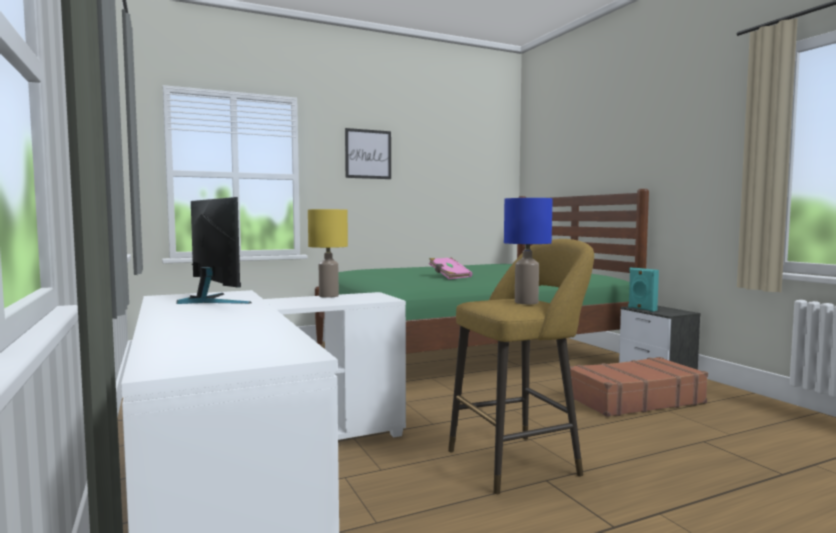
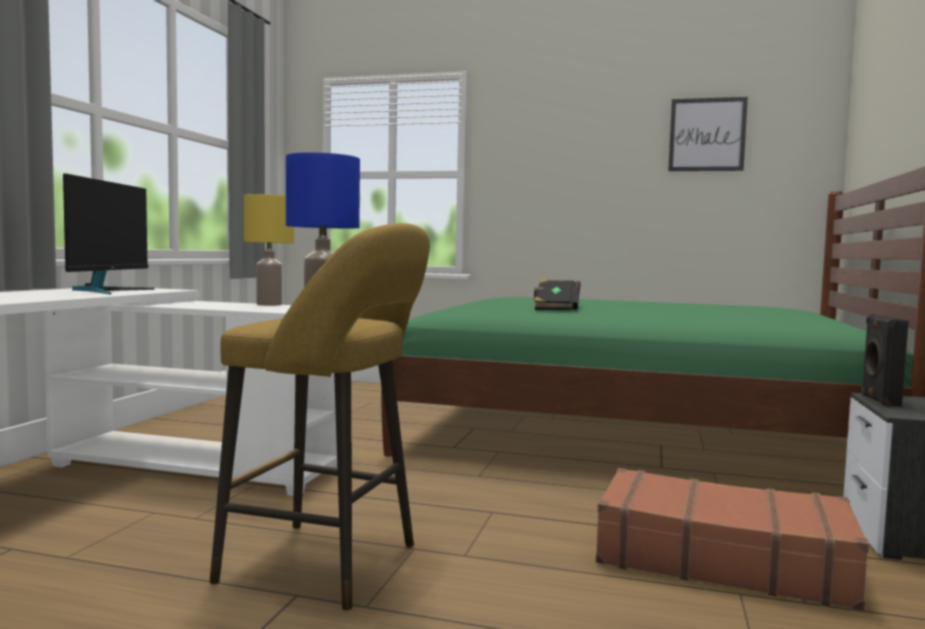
camera: 40 degrees right, 0 degrees up
(368, 154) = (561, 137): picture -> picture (707, 134)
(449, 277) = (556, 308): pink book -> black book
(641, 309) = (878, 400): turquoise speaker -> black speaker

